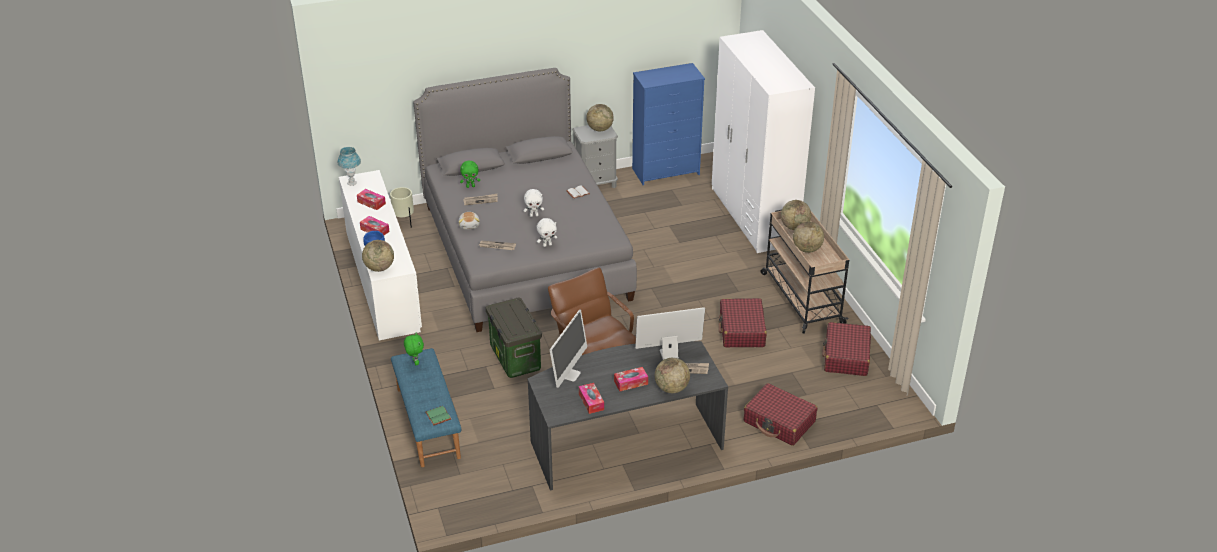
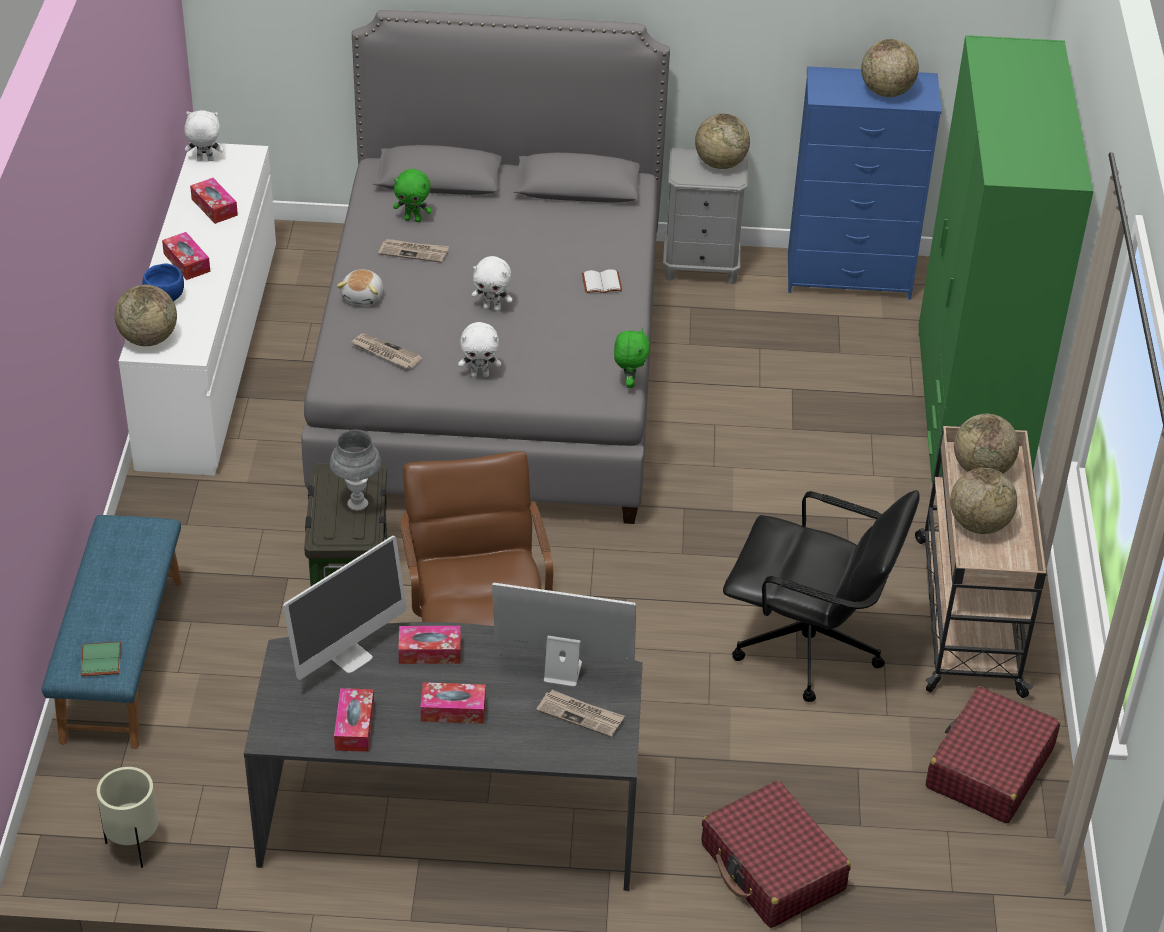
camera: 20 degrees right, 5 degrees up
(352, 183) = (205, 160): blue table lamp -> white plush toy
(404, 222) = (311, 253): beige planter -> beige planter (133, 846)
(415, 362) = (127, 539): green plush toy -> green plush toy (629, 382)
(519, 317) = (357, 504): none -> grey table lamp
(604, 362) = (430, 652): none -> tissue box
(671, 388) = (523, 747): globe -> globe (886, 92)
(742, 330) = (809, 648): red suitcase -> black office chair
(753, 216) = (969, 414): white wardrobe -> green wardrobe

